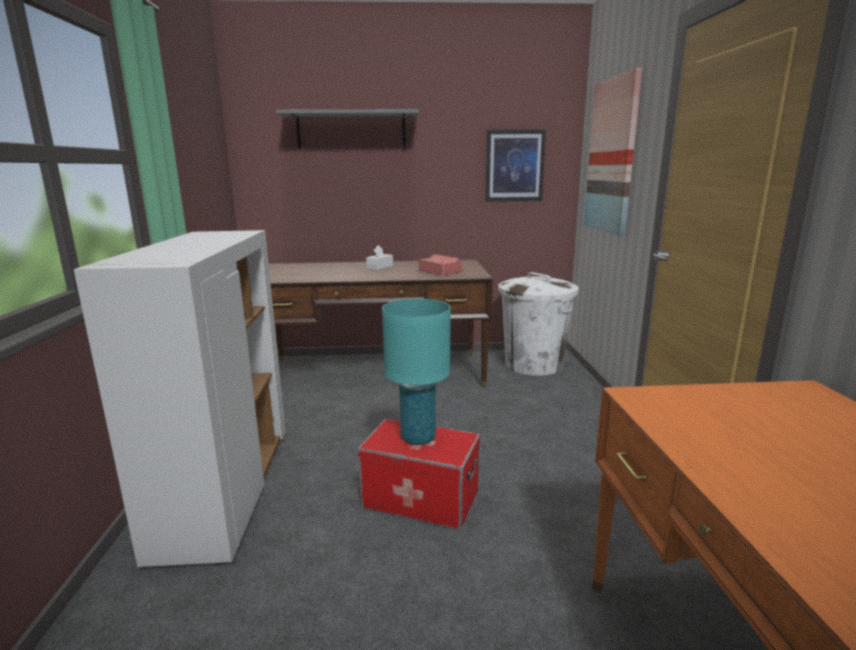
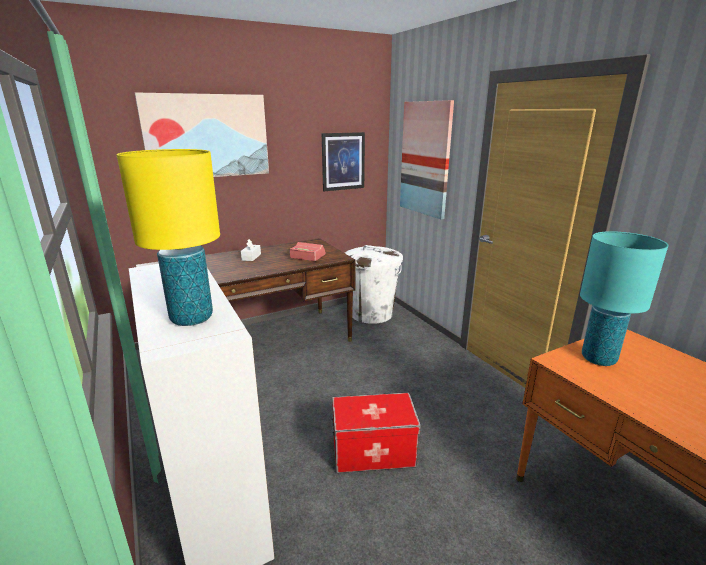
camera: 25 degrees left, 5 degrees up
(169, 254) = (192, 318): none -> yellow table lamp
(351, 131) = (207, 136): grey shelf -> picture
(418, 437) = (371, 408): turquoise table lamp -> turquoise table lamp (598, 359)

